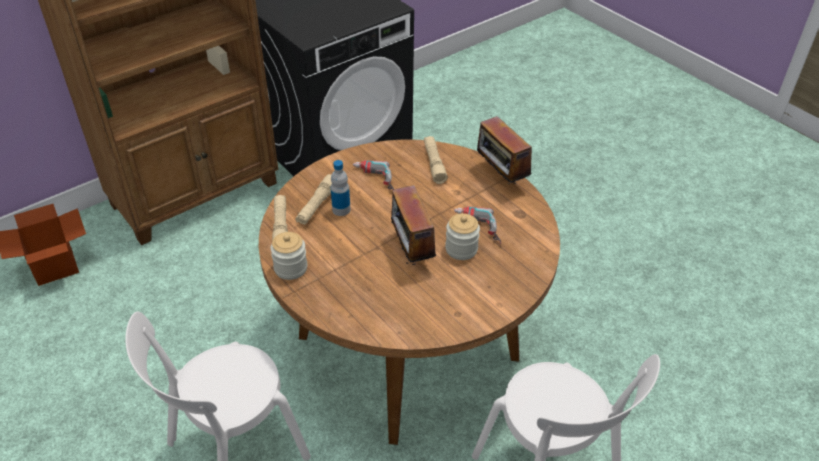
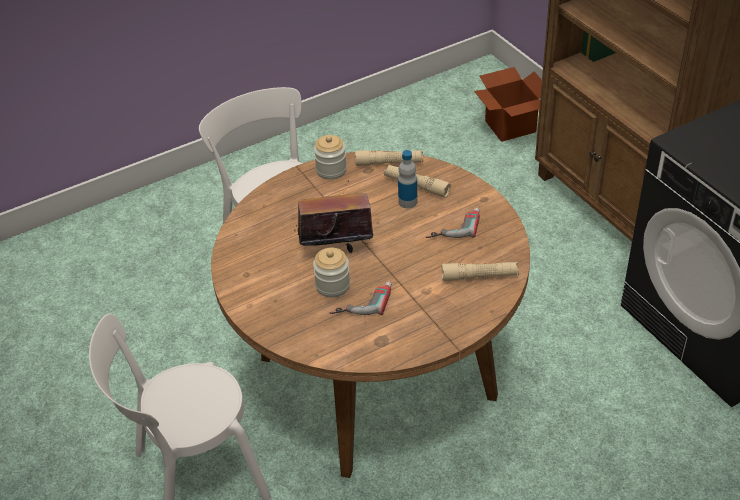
camera: 100 degrees right, 0 degrees up
(500, 177) = (449, 332): radio -> none

